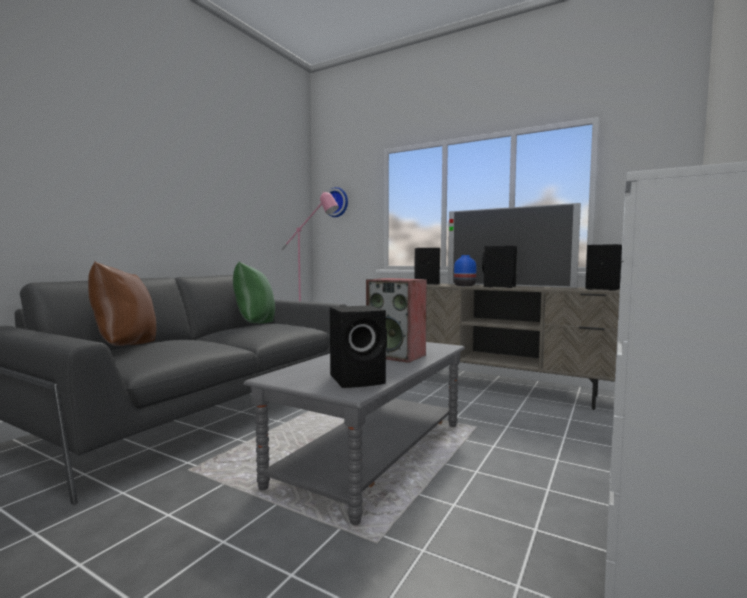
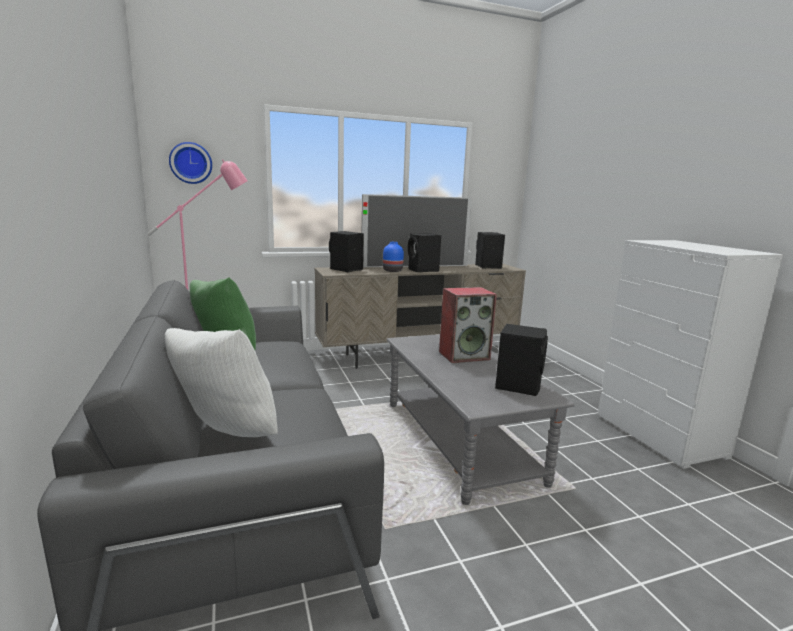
camera: 50 degrees left, 10 degrees up
(124, 347) = (224, 436): brown pillow -> white pillow

